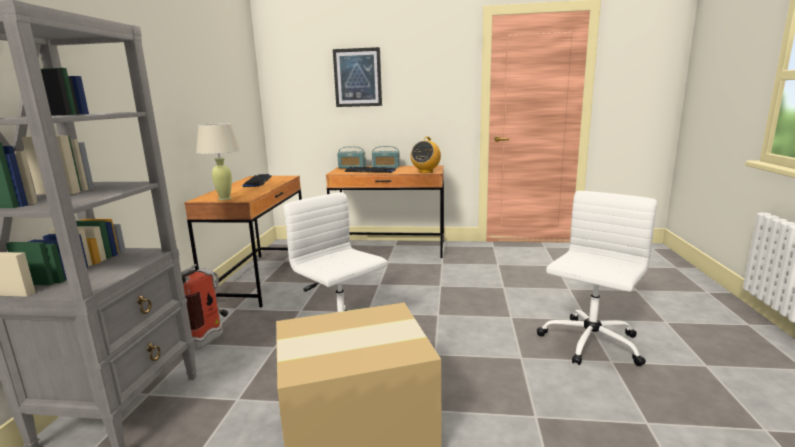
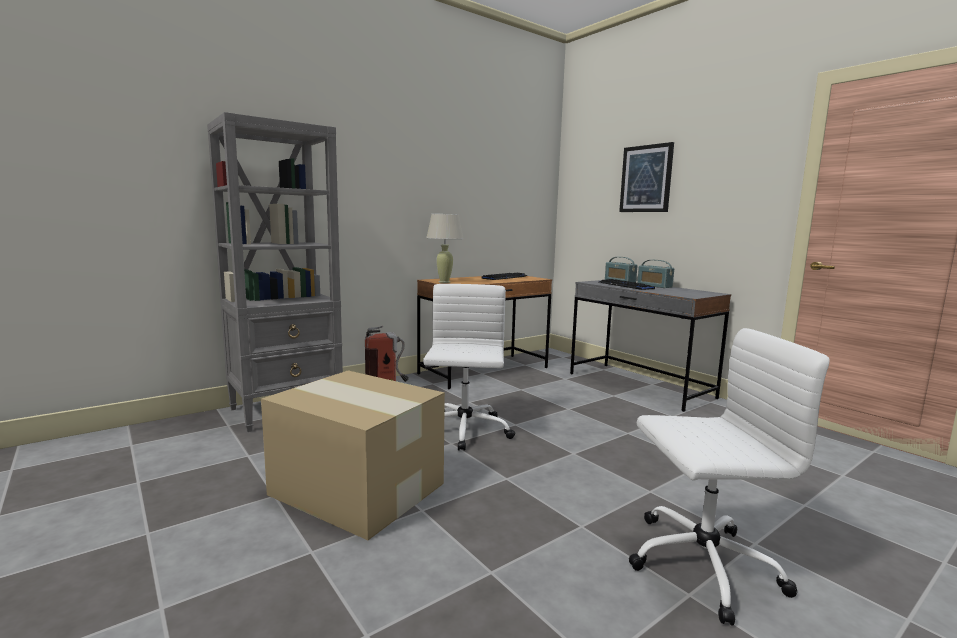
camera: 45 degrees right, 5 degrees down
(389, 249) = (639, 385): brown desk -> grey desk
(425, 171) = (682, 295): radio -> none

